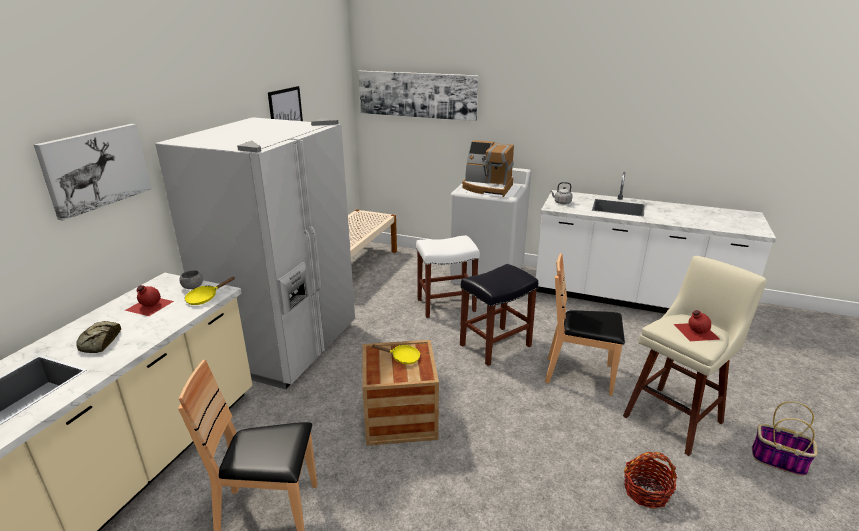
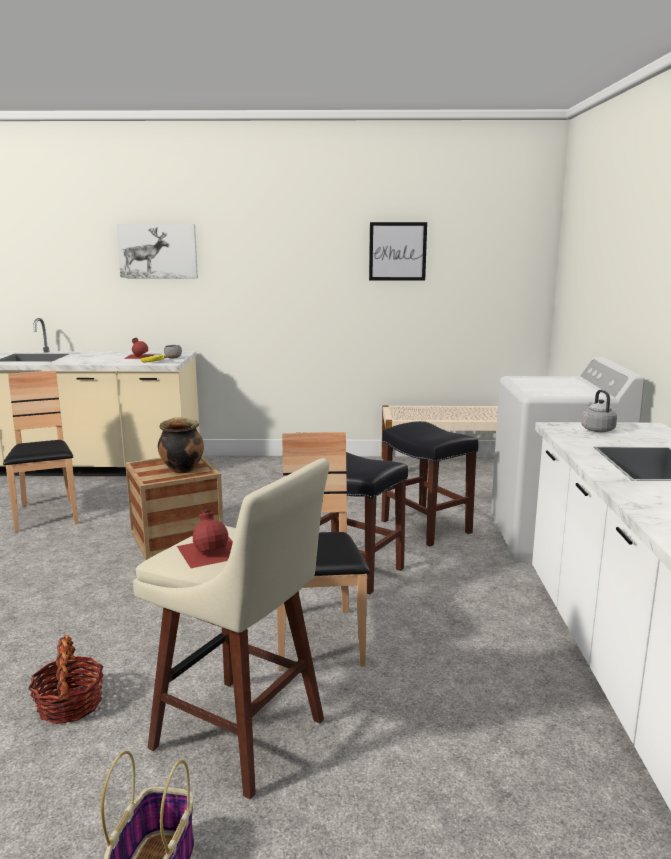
camera: 70 degrees right, 10 degrees down
(99, 342) = (85, 357): bread -> none
(286, 345) = (272, 473): white fridge -> none
(402, 358) = (181, 469): yellow frying pan -> cooking pot
(417, 95) = (589, 246): picture -> none
(445, 305) = (424, 526): white stool -> black stool
(487, 188) = (551, 385): coffee machine -> none

